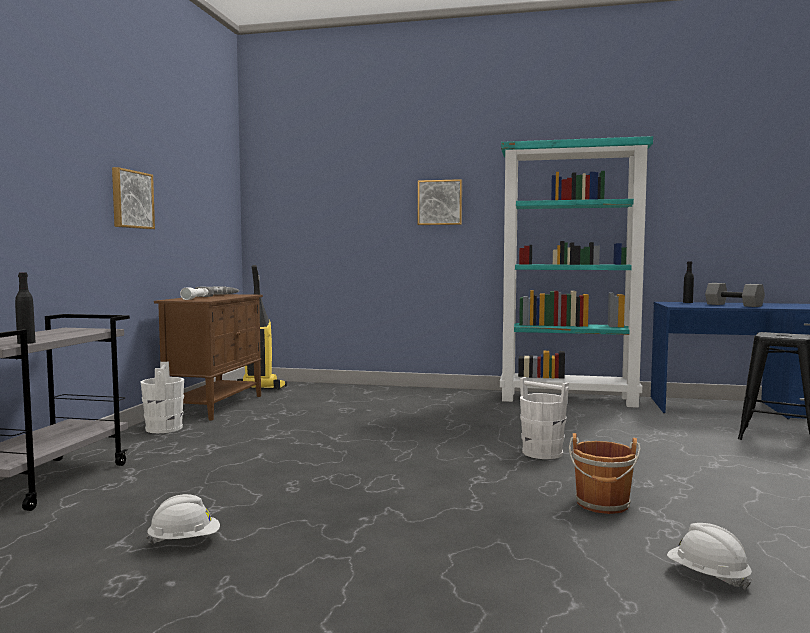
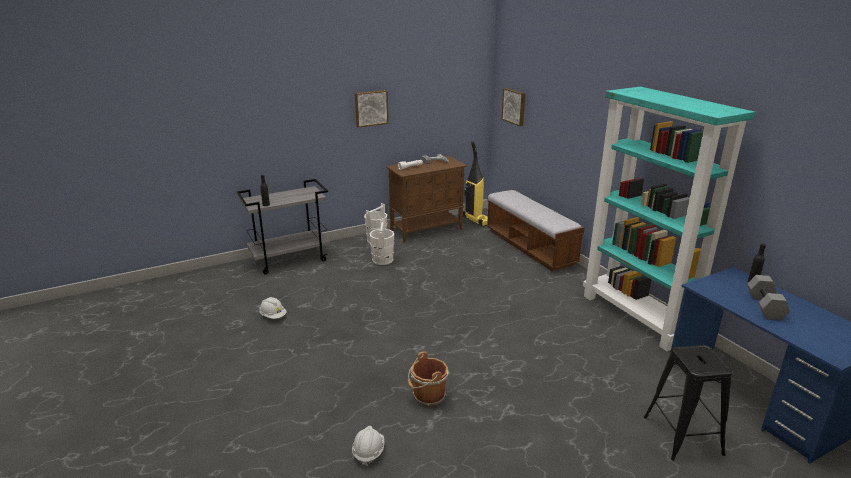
camera: 50 degrees right, 20 degrees up
(368, 389) = (529, 247): none -> bench
(440, 202) = (596, 119): picture -> picture (514, 106)
(542, 452) = (490, 350): white bucket -> white bucket (382, 260)

